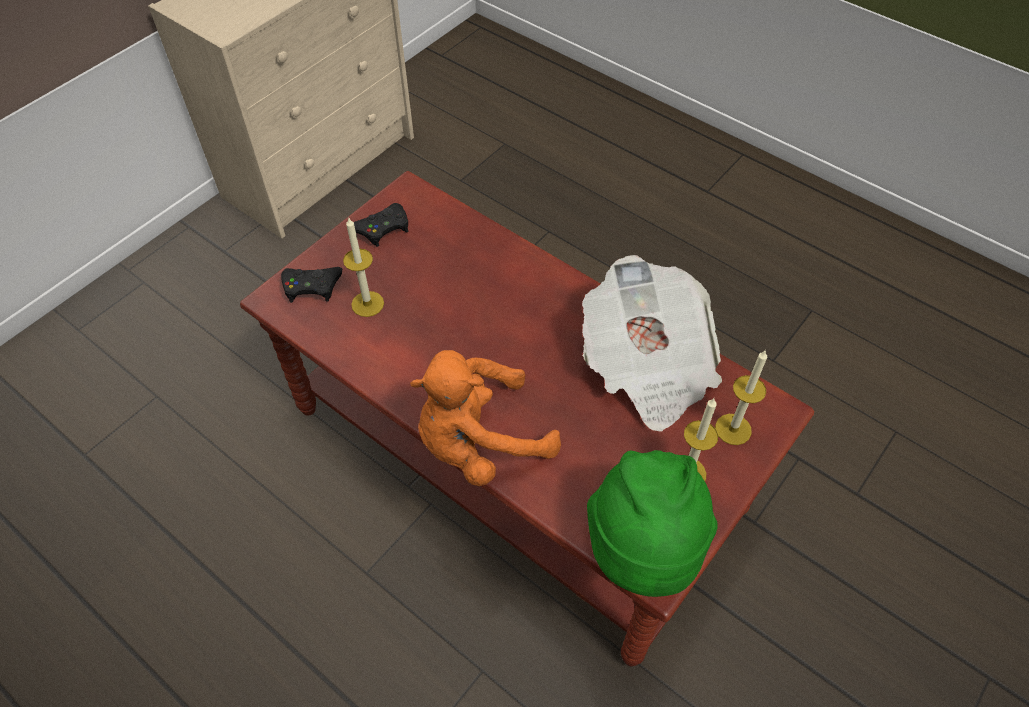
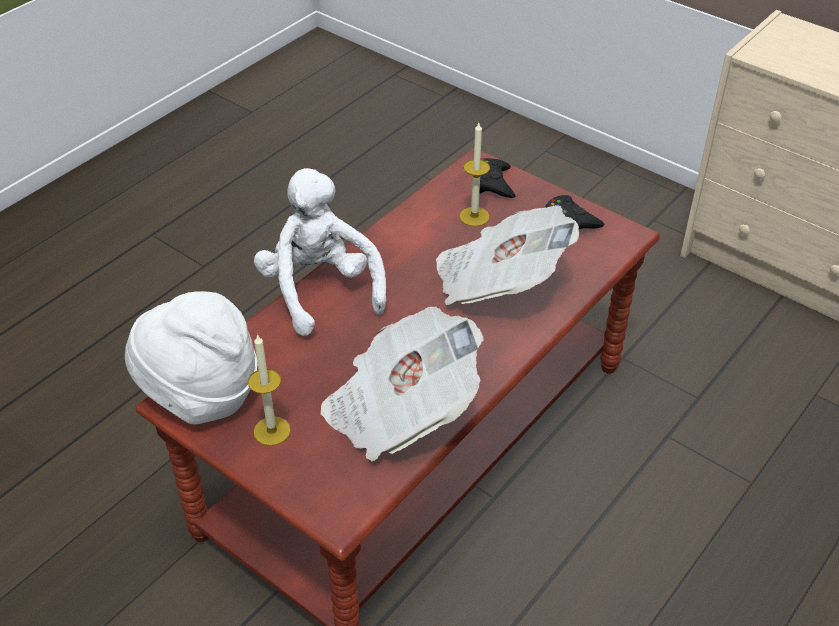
camera: 90 degrees right, 10 degrees down
(472, 287) = (499, 282): none -> newspaper
(479, 442) = (320, 290): orange plush toy -> white plush toy
(644, 548) = (200, 393): green hat -> white hat
(733, 429) = (319, 473): candle -> none

